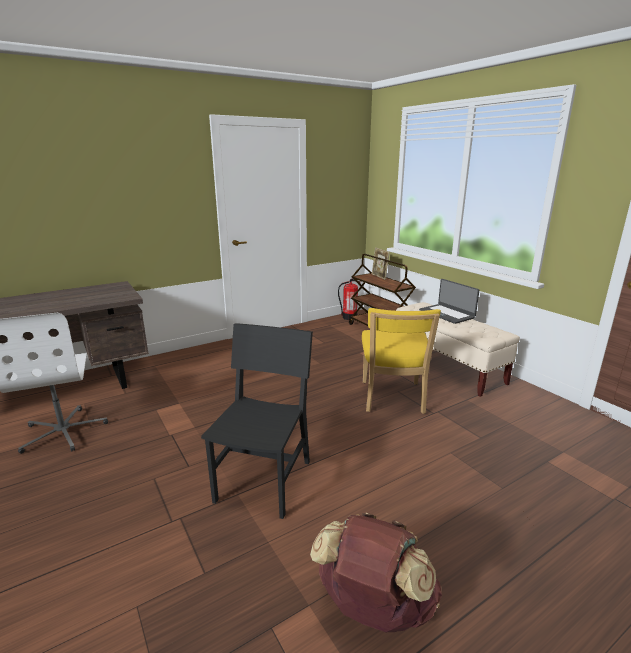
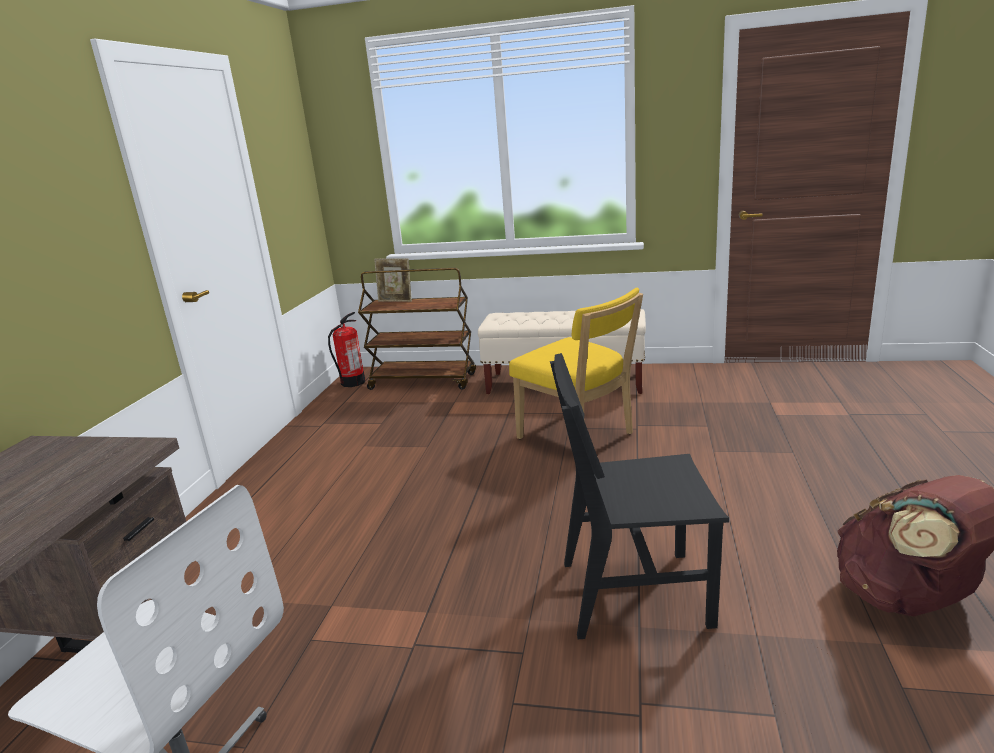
camera: 45 degrees left, 0 degrees up
(264, 481) = (634, 593): black chair -> black chair turned 60 degrees counterclockwise
(447, 314) = (545, 314): laptop -> none

